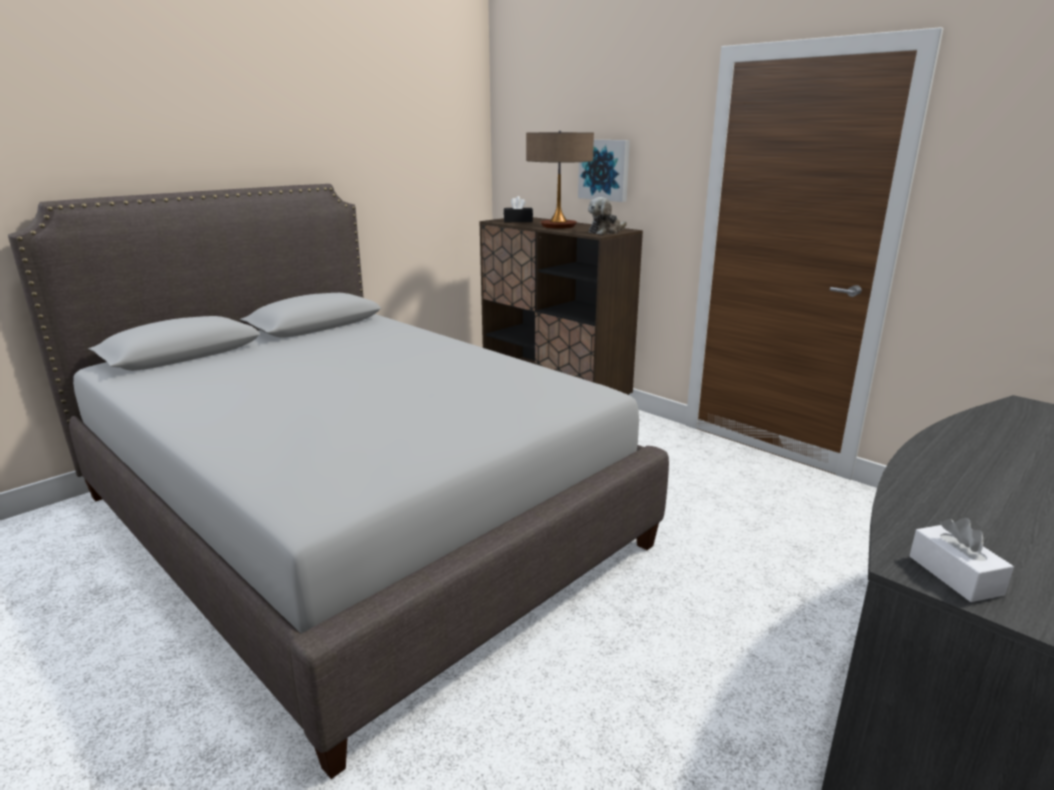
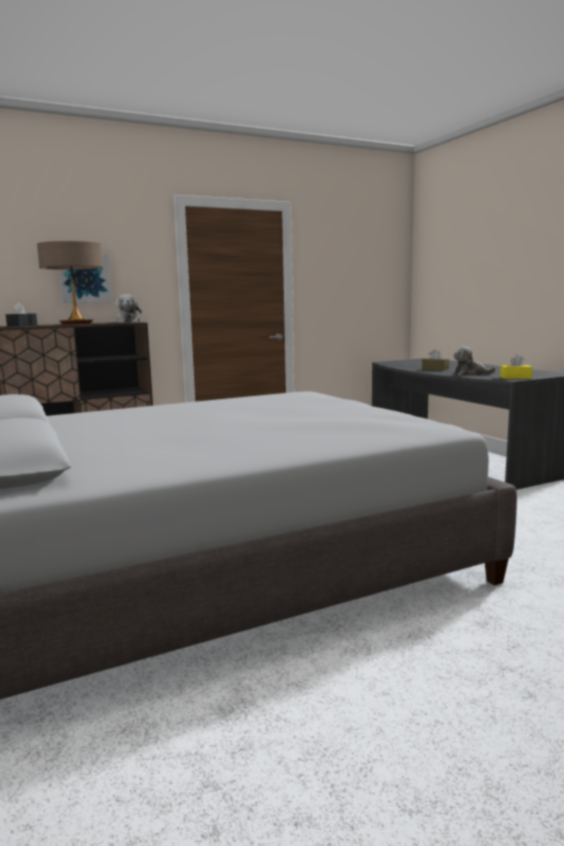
camera: 70 degrees left, 10 degrees down
(945, 510) = (471, 374): none -> plush toy
(954, 575) = (515, 377): white tissue box -> yellow tissue box
(985, 463) = (435, 369): none -> brown tissue box

